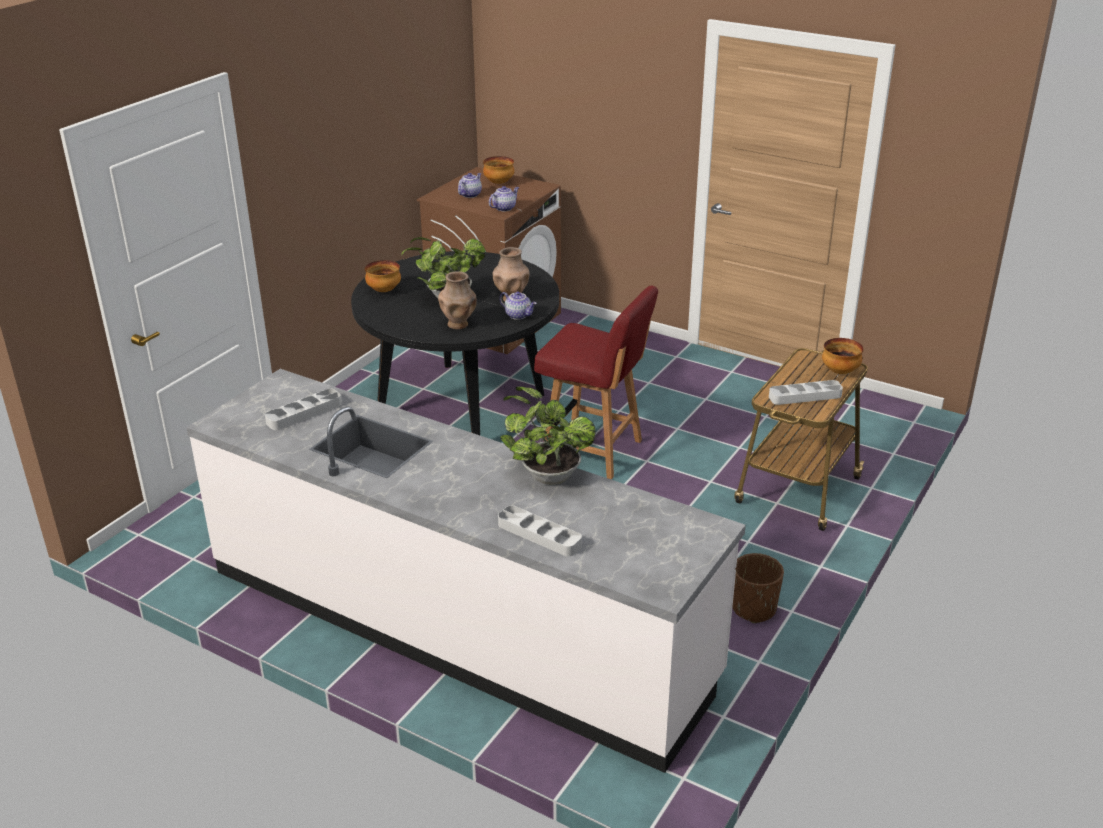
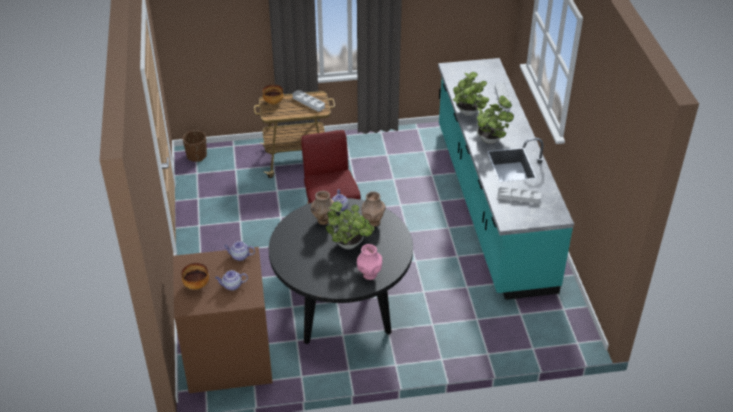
camera: 130 degrees left, 10 degrees up
(384, 290) = (369, 275): bowl -> pink vase
(454, 460) = (491, 138): none -> potted plant
(457, 623) = (491, 205): white counter -> turquoise counter
(754, 609) = (390, 140): brown planter -> brown planter (196, 156)

